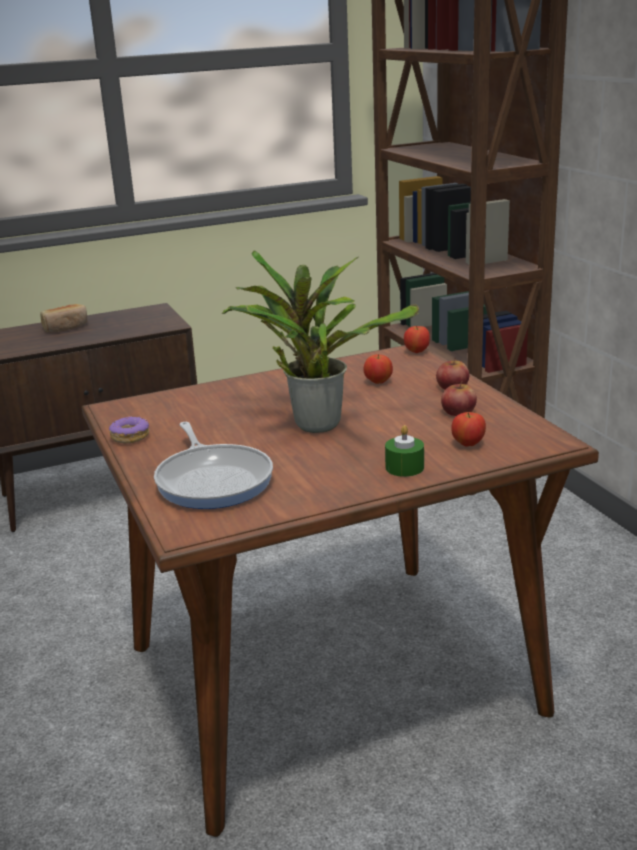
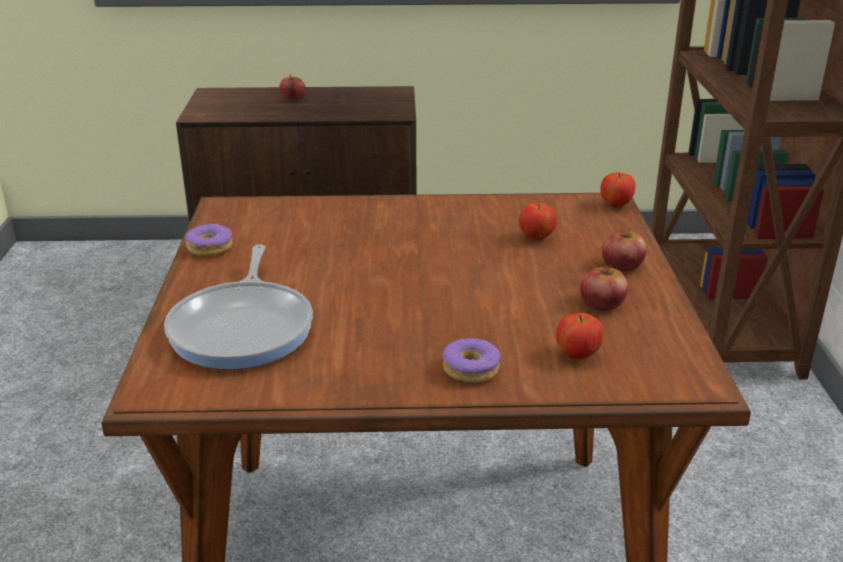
camera: 20 degrees right, 5 degrees up
(65, 327) = (293, 97): bread -> apple
(313, 423) = (416, 277): potted plant -> none
(404, 467) = (471, 369): green candle -> donut

